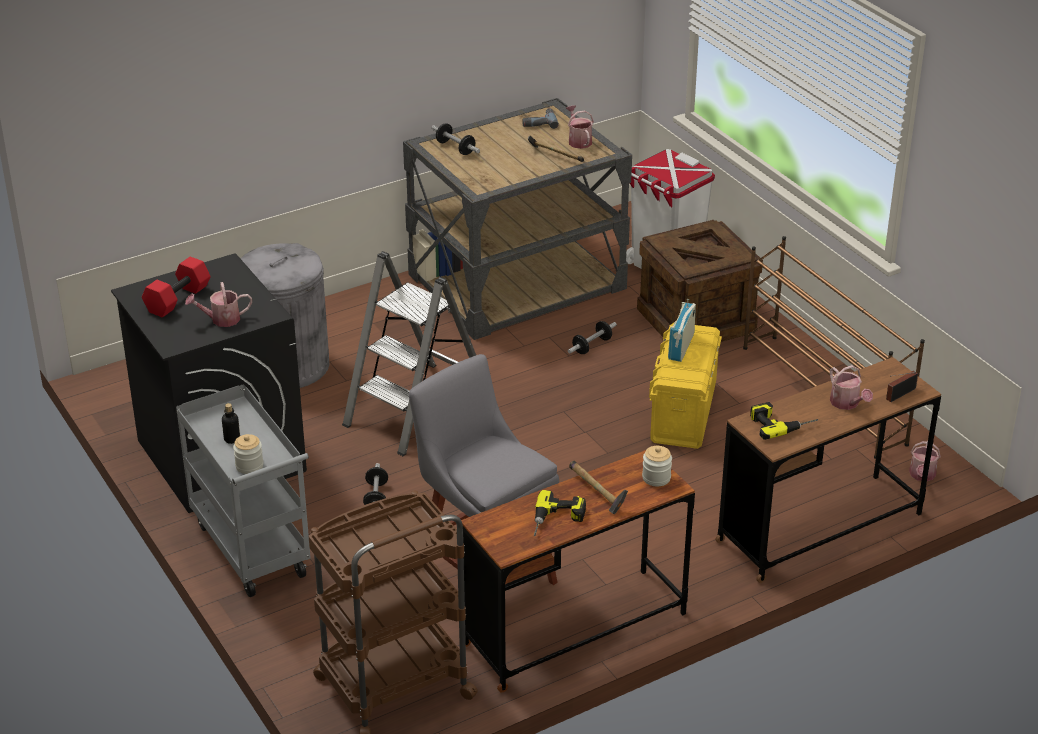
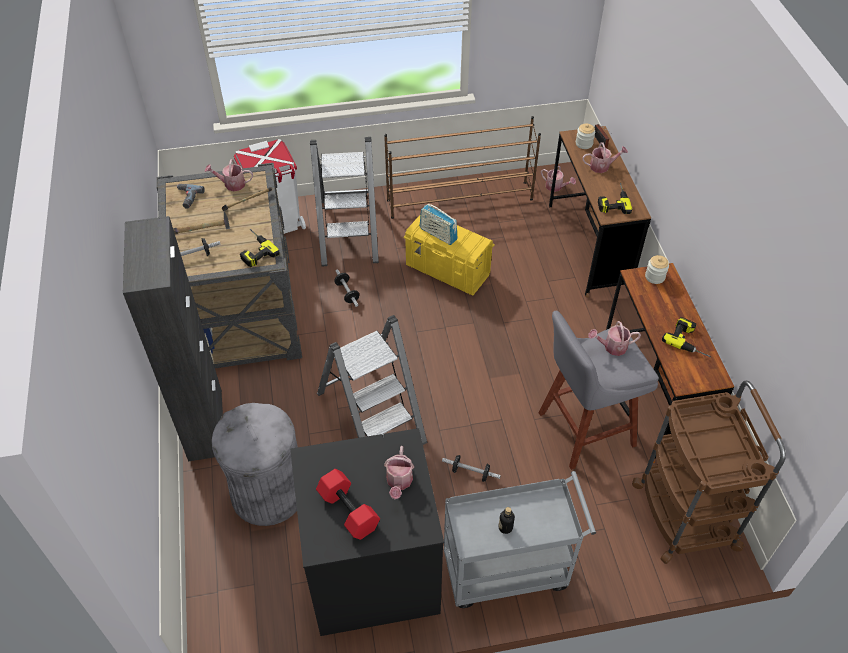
camera: 70 degrees left, 15 degrees up
(249, 466) = (547, 522): jar -> jar (584, 144)
(351, 304) = (205, 425): none -> black cabinet
(488, 177) = (254, 250): none -> power drill
(509, 458) = (612, 347): none -> watering can
(596, 493) = (663, 311): hammer -> hammer (204, 230)
(697, 321) = (348, 230): crate -> grey step ladder

